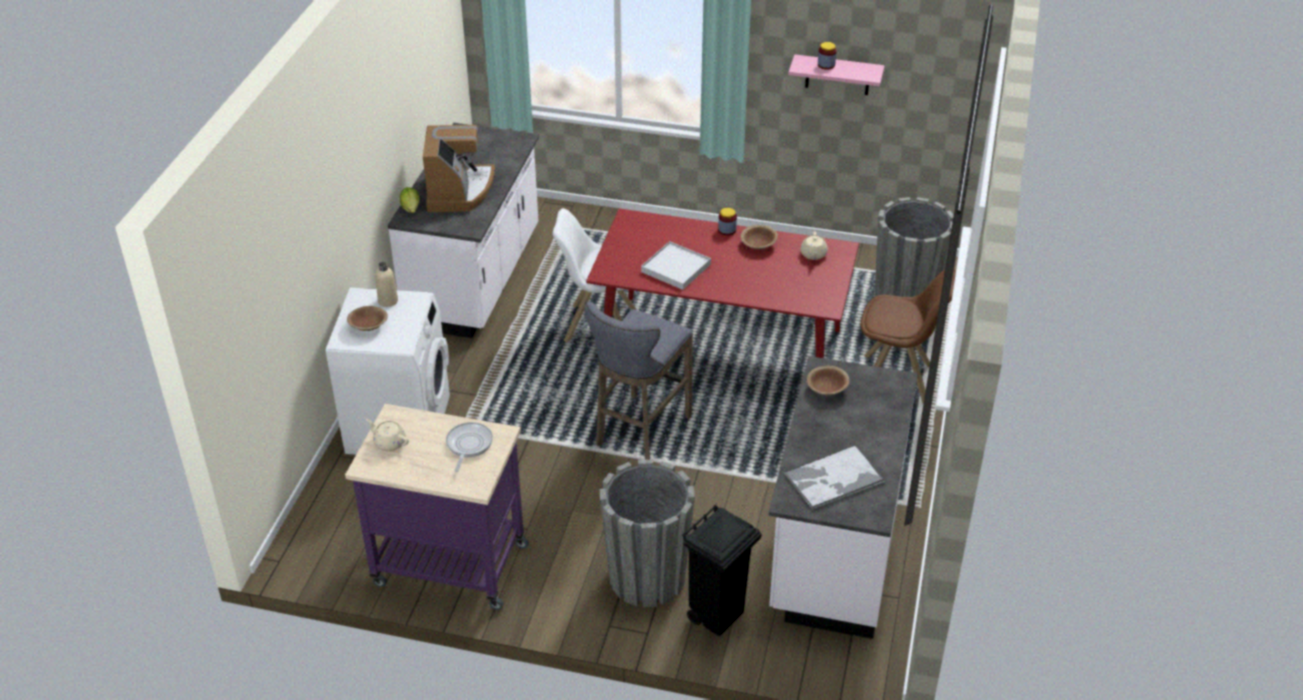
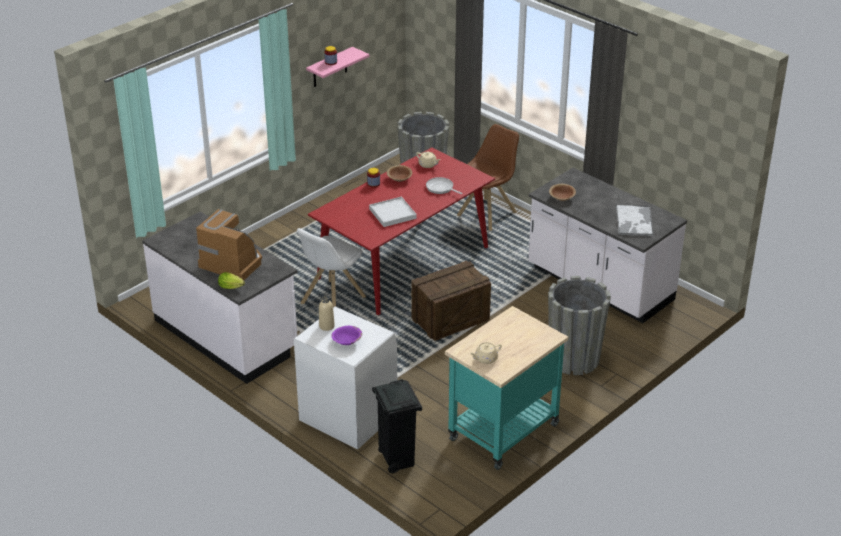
camera: 60 degrees left, 5 degrees down
(368, 326) = (347, 341): brown bowl -> purple bowl
(449, 565) = (503, 433): purple cart -> turquoise cart
(468, 445) = (513, 329): frying pan -> frying pan (441, 188)
(640, 433) = (450, 319): grey stool -> crate
(717, 615) = (621, 344): black trash can -> black trash can (397, 460)

